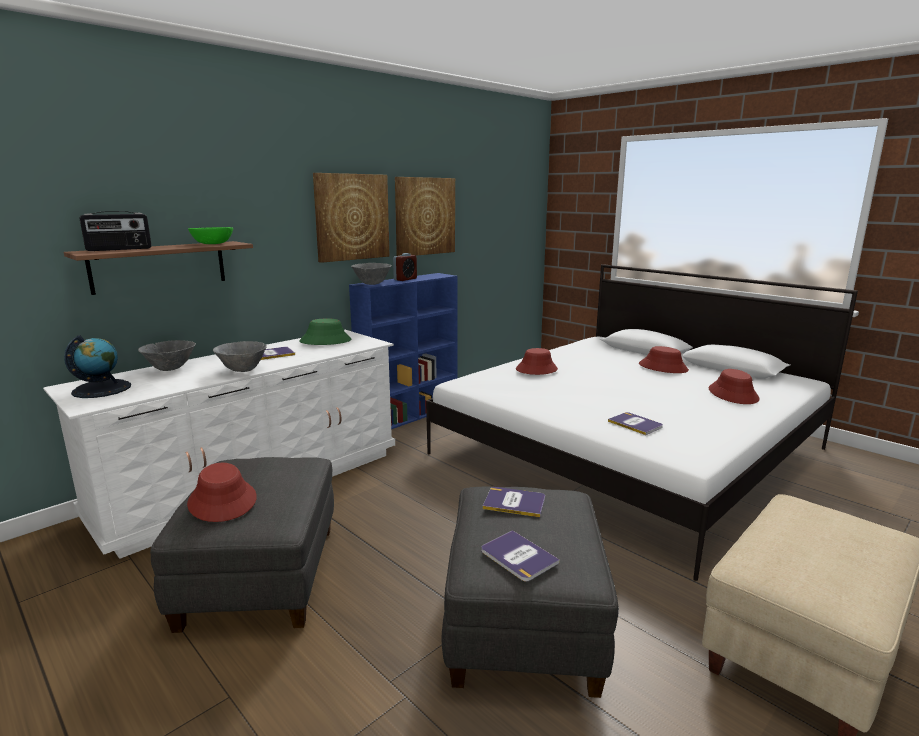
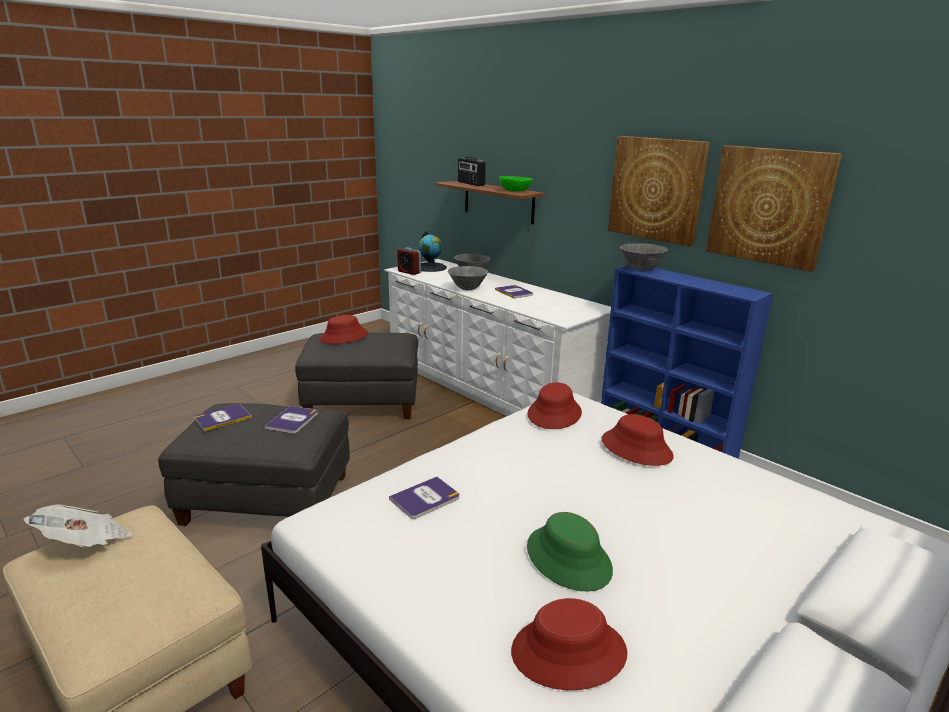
camera: 90 degrees right, 5 degrees up
(325, 341) = (565, 304): green hat -> green hat (569, 558)
(405, 279) = (690, 280): alarm clock -> alarm clock (409, 272)
(663, 367) = (729, 595): red hat -> red hat (554, 413)
(813, 583) = (86, 543): none -> newspaper

